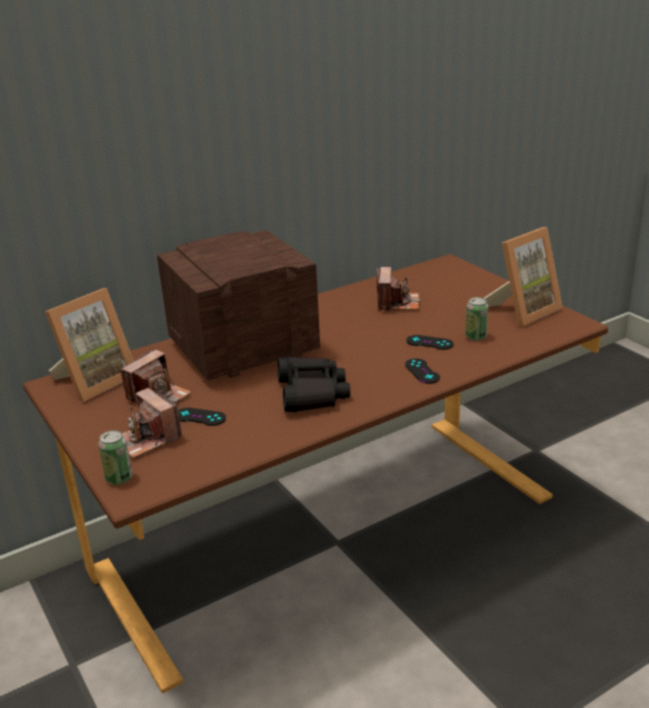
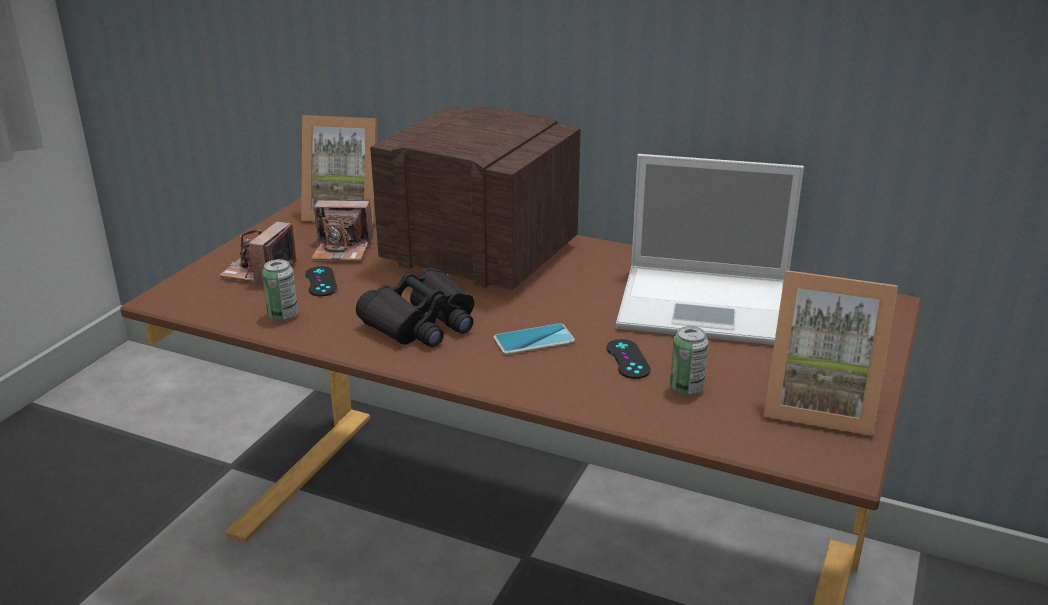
camera: 55 degrees right, 0 degrees up
(119, 478) = (185, 283): can -> can (283, 315)
(377, 363) = (534, 340): none -> phone
(397, 303) = (709, 305): camera -> laptop
(422, 371) = (545, 376): black game controller -> none

